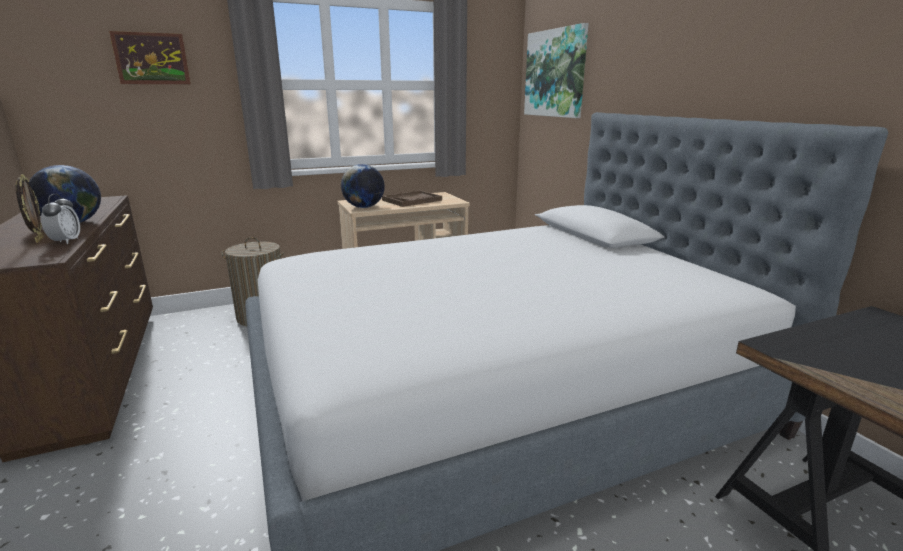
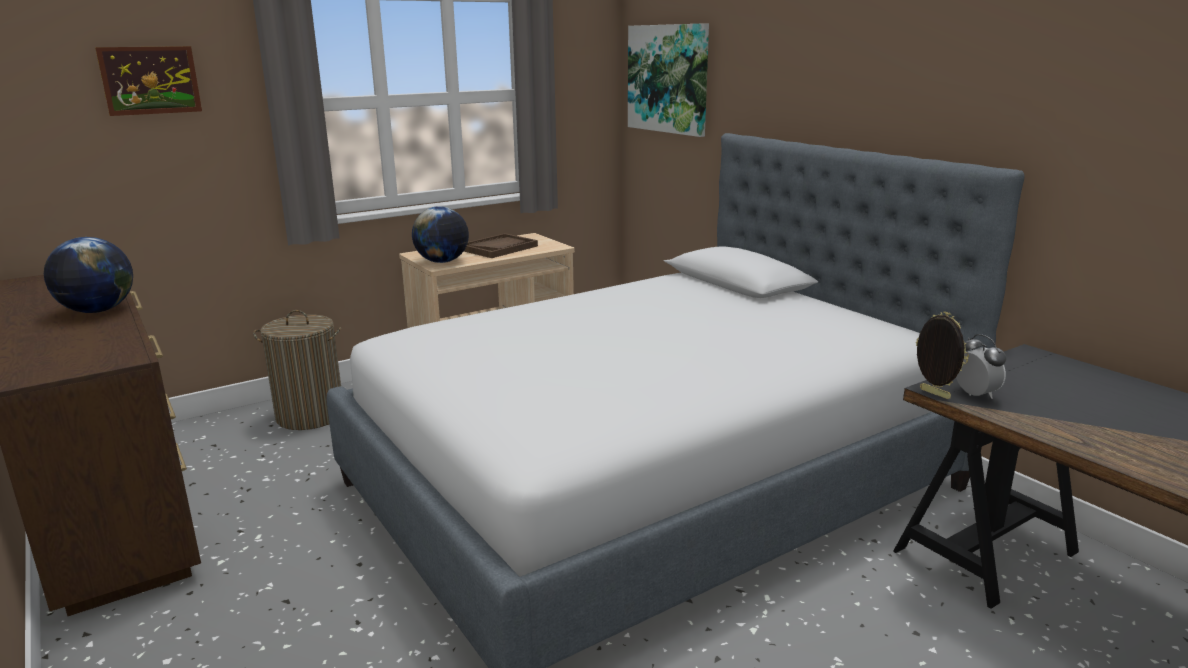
camera: 10 degrees left, 0 degrees up
(39, 239) = (83, 335): picture frame -> picture frame (933, 394)
(66, 241) = (124, 335): alarm clock -> alarm clock (975, 394)

